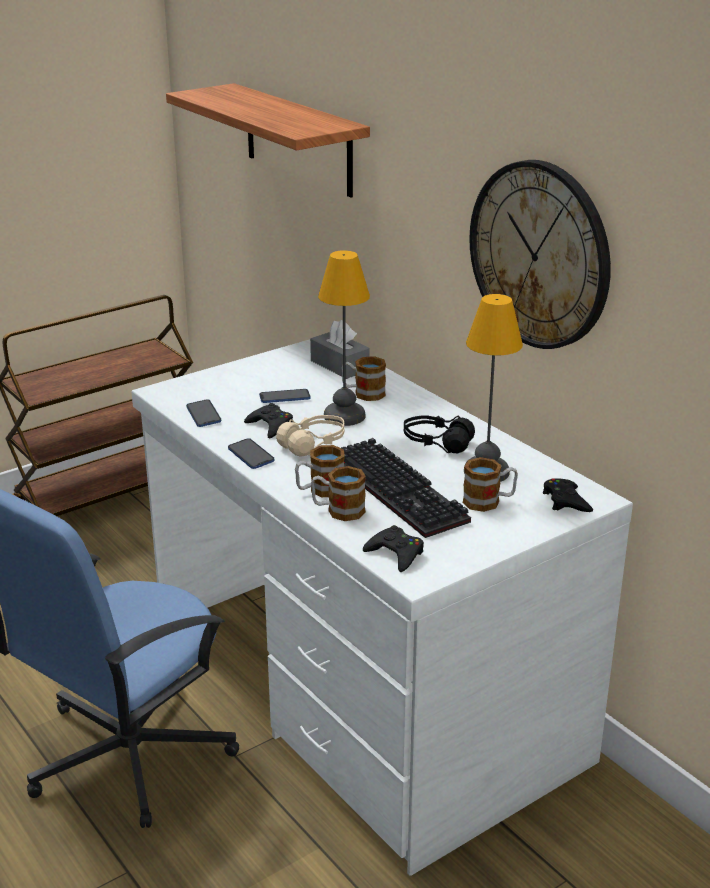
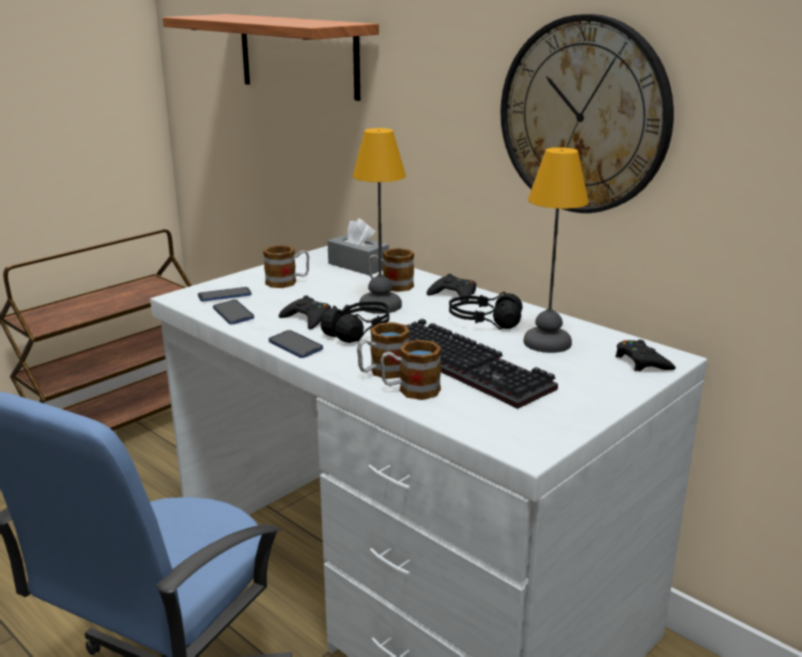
camera: 10 degrees left, 5 degrees down
(284, 397) = (313, 294): phone -> phone (224, 296)
(313, 444) = (358, 331): beige headphones -> black headphones
(396, 554) = (493, 428): black game controller -> black game controller (454, 295)
(489, 501) = (565, 369): mug -> mug (287, 282)

